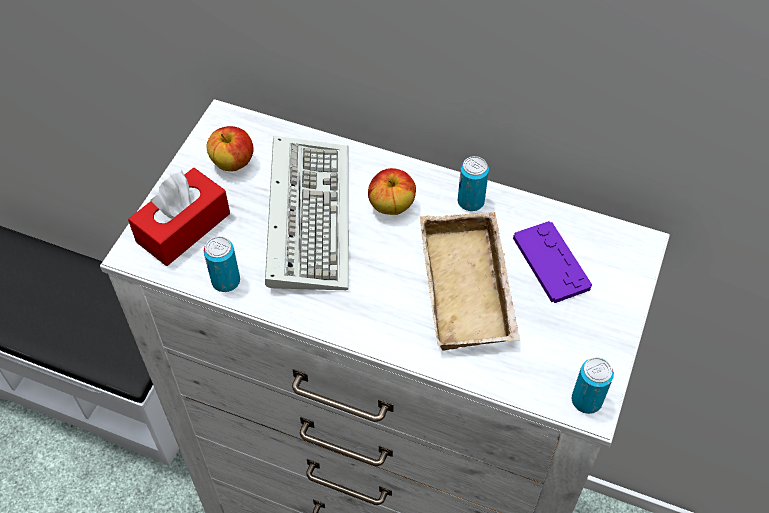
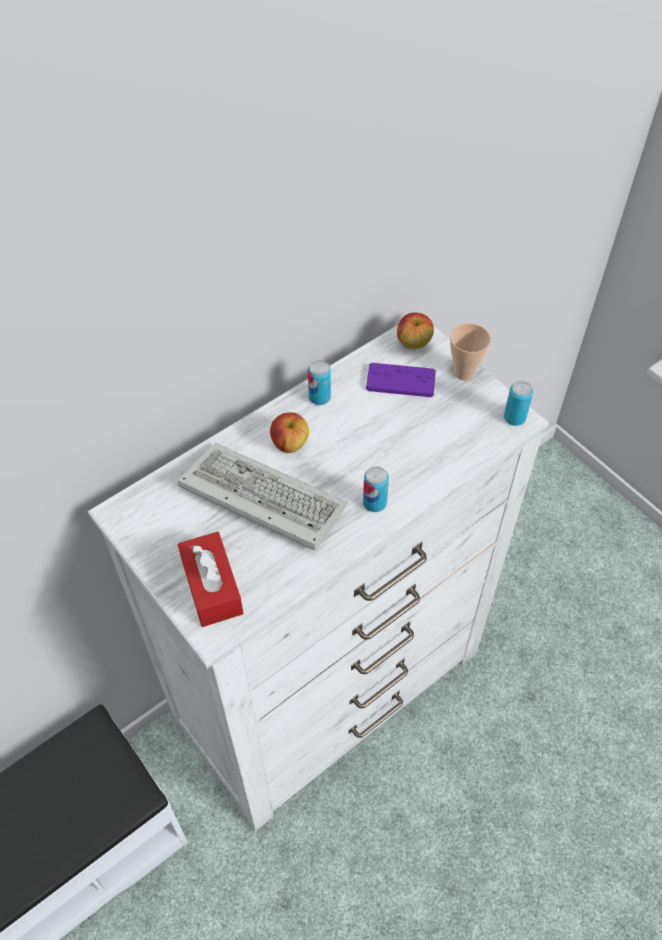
camera: 60 degrees left, 0 degrees up
(226, 281) = (286, 579): can -> can (374, 503)
(233, 163) = (171, 525): apple -> apple (413, 342)
(471, 289) = (393, 434): beige tray -> none
(615, 318) = (464, 372): none -> cup

